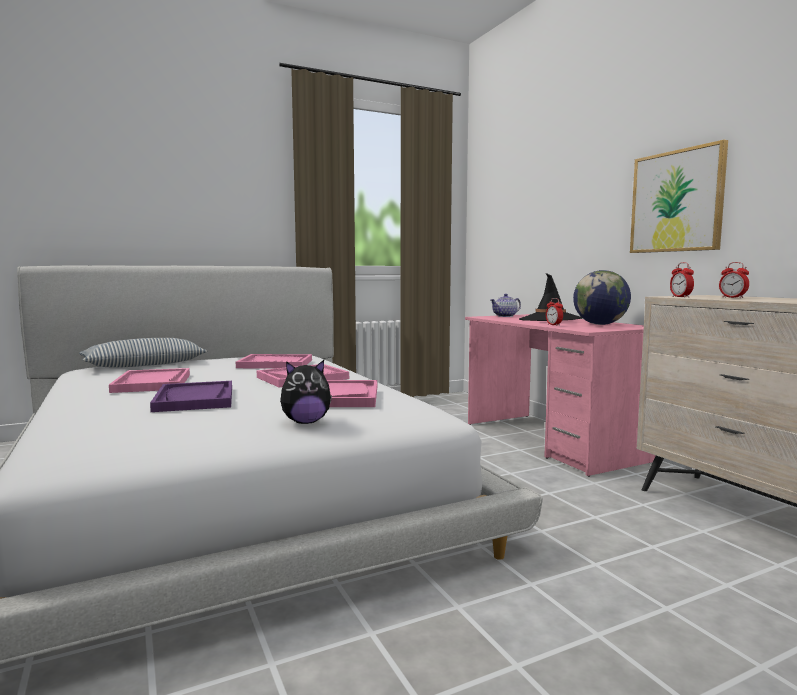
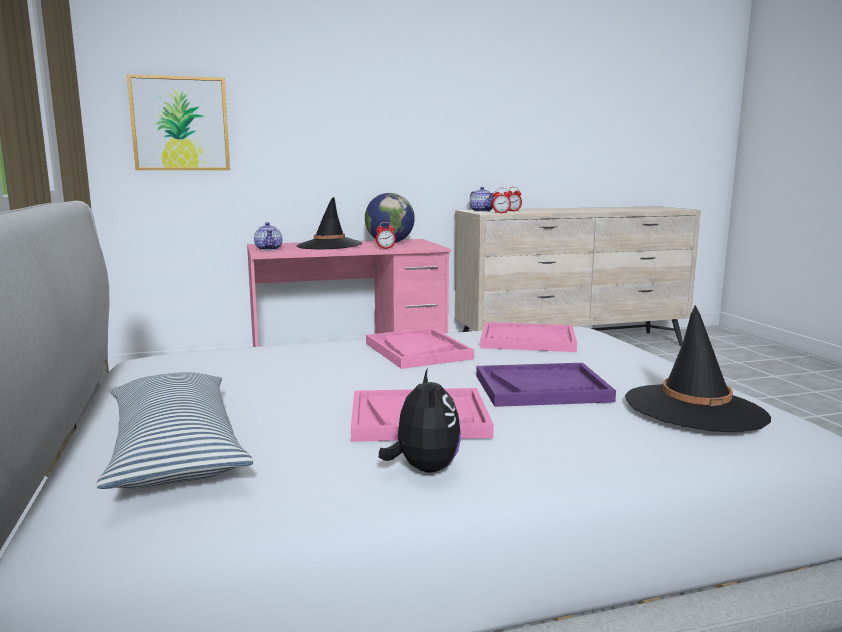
camera: 80 degrees left, 5 degrees up
(116, 429) = (695, 409): none -> black hat
(275, 364) = (286, 362): pink tray -> none
(306, 422) = (623, 353): plush toy -> plush toy (423, 468)
(676, 201) = (418, 133): picture -> picture (180, 124)
(703, 296) = (481, 211): none -> teapot

